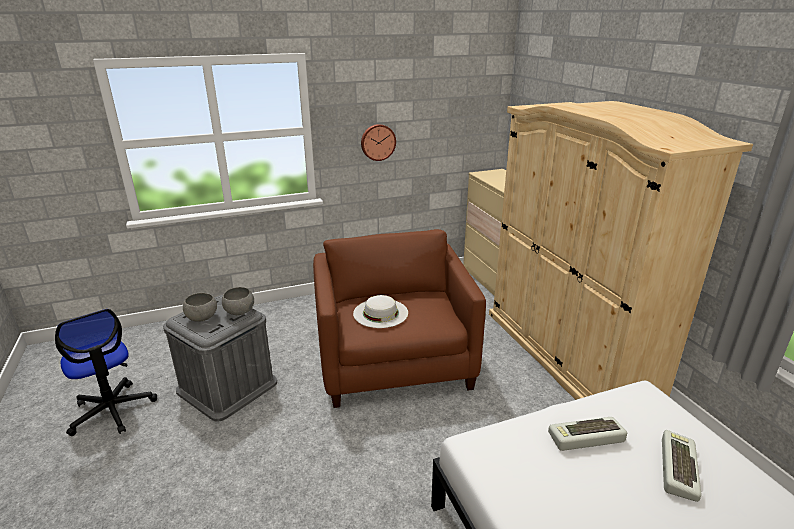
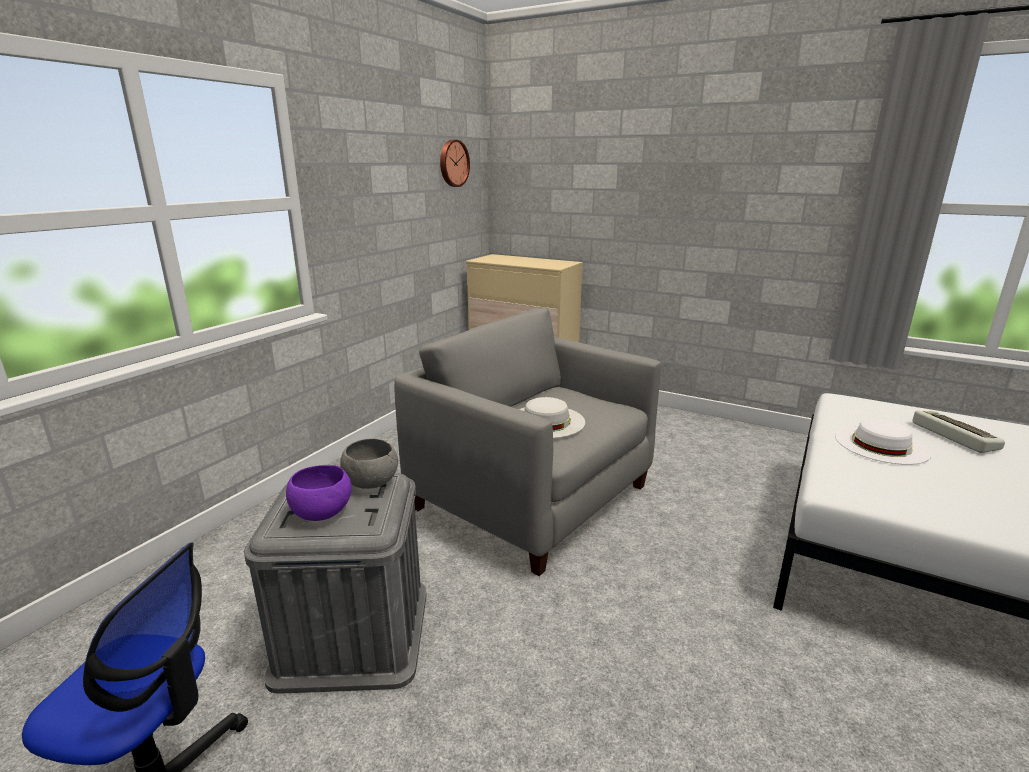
camera: 40 degrees left, 5 degrees down
(202, 318) = (322, 513): grey bowl -> purple bowl
(377, 142) = (377, 222): wall clock -> wall clock (453, 163)
(394, 362) = (533, 497): brown armchair -> grey armchair
(568, 354) = (668, 424): beige wardrobe -> none
(586, 438) = (881, 444): keyboard -> white hat

